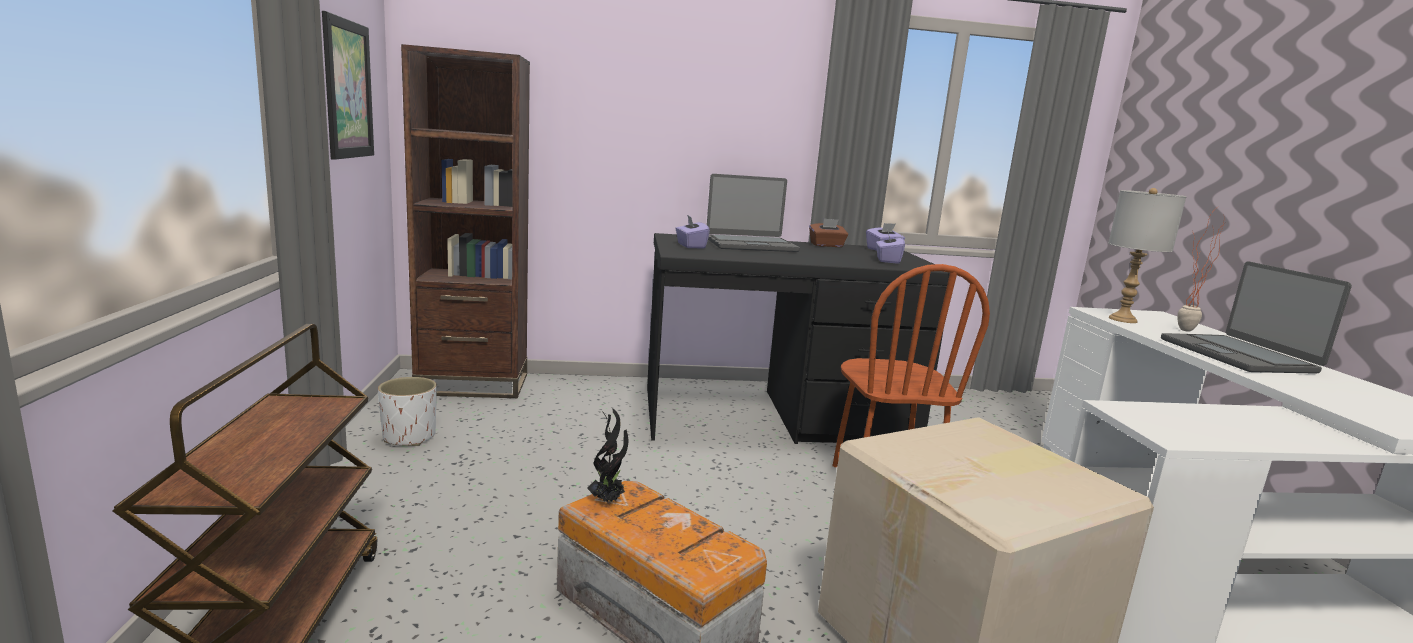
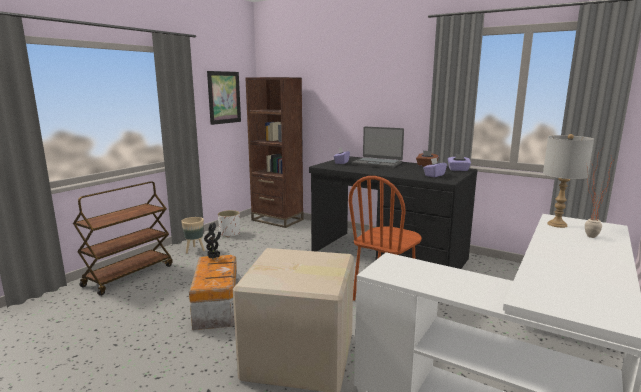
camera: 40 degrees right, 0 degrees up
(379, 498) = (195, 250): none -> beige planter
(1237, 355) = (571, 253): laptop -> none

